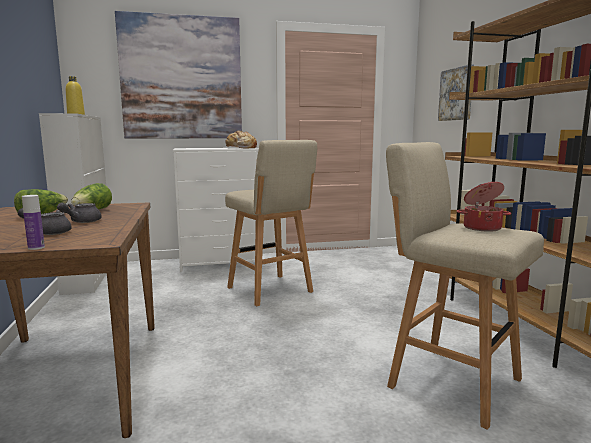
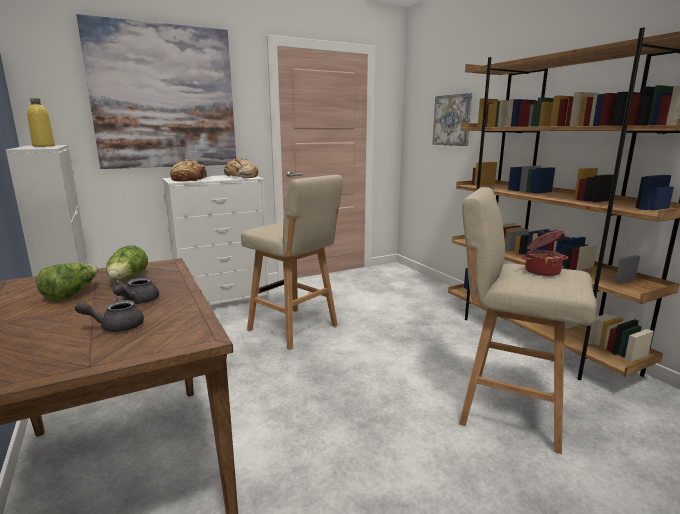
camera: 15 degrees left, 5 degrees up
(36, 247) = (131, 358): bottle -> none
(193, 148) = (189, 179): none -> bread

